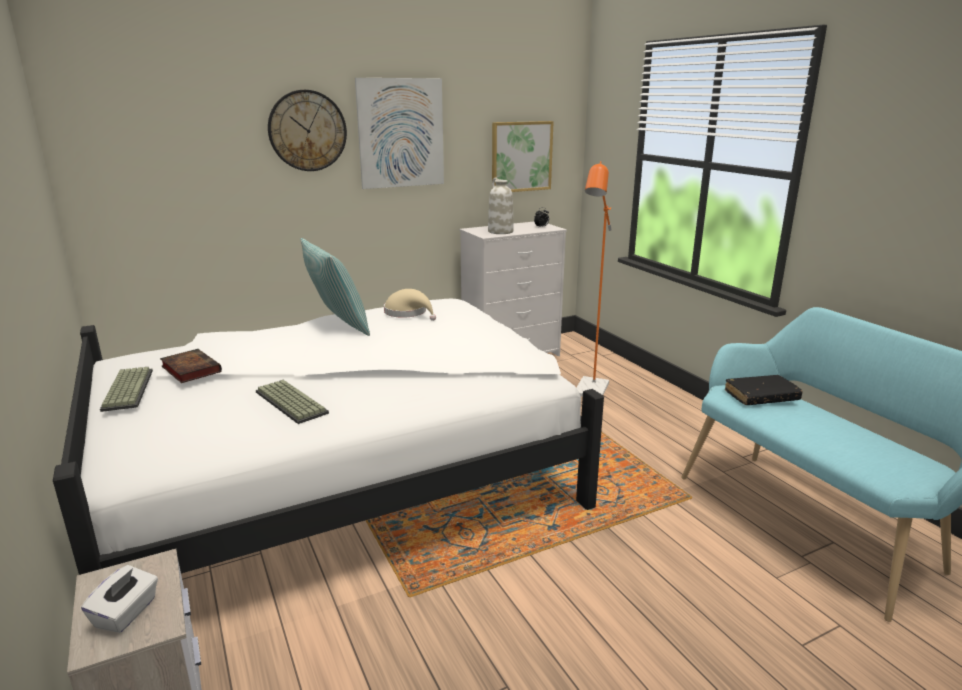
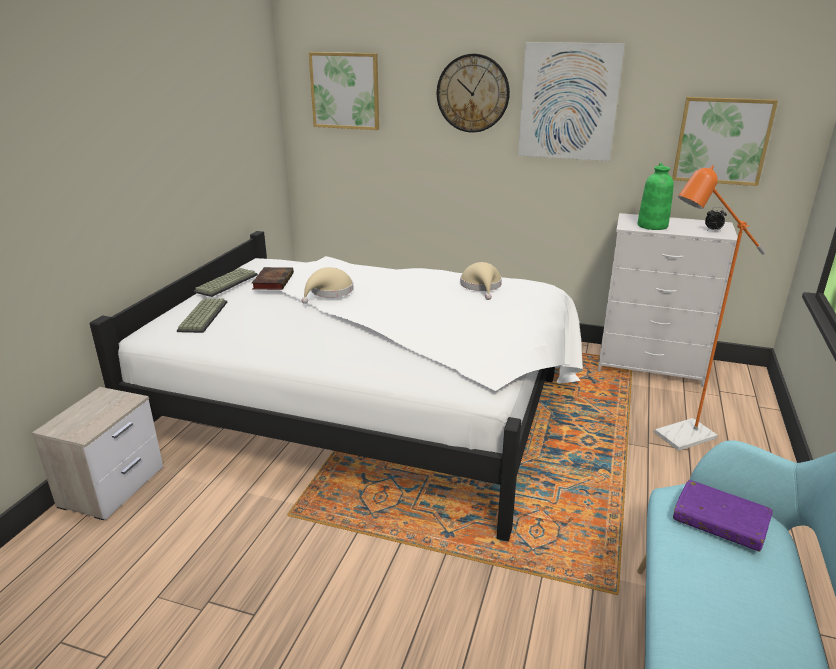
camera: 45 degrees right, 5 degrees up
(126, 613) = (84, 418): white tissue box -> none
(147, 137) = (345, 91): none -> picture
(278, 358) = (329, 292): none -> beige hat
(289, 402) = (284, 328): keyboard -> keyboard (202, 316)
(338, 326) = (411, 280): pillow -> none
(500, 231) = (652, 225): white vase -> green vase
(761, 397) = (719, 522): black book -> purple book

